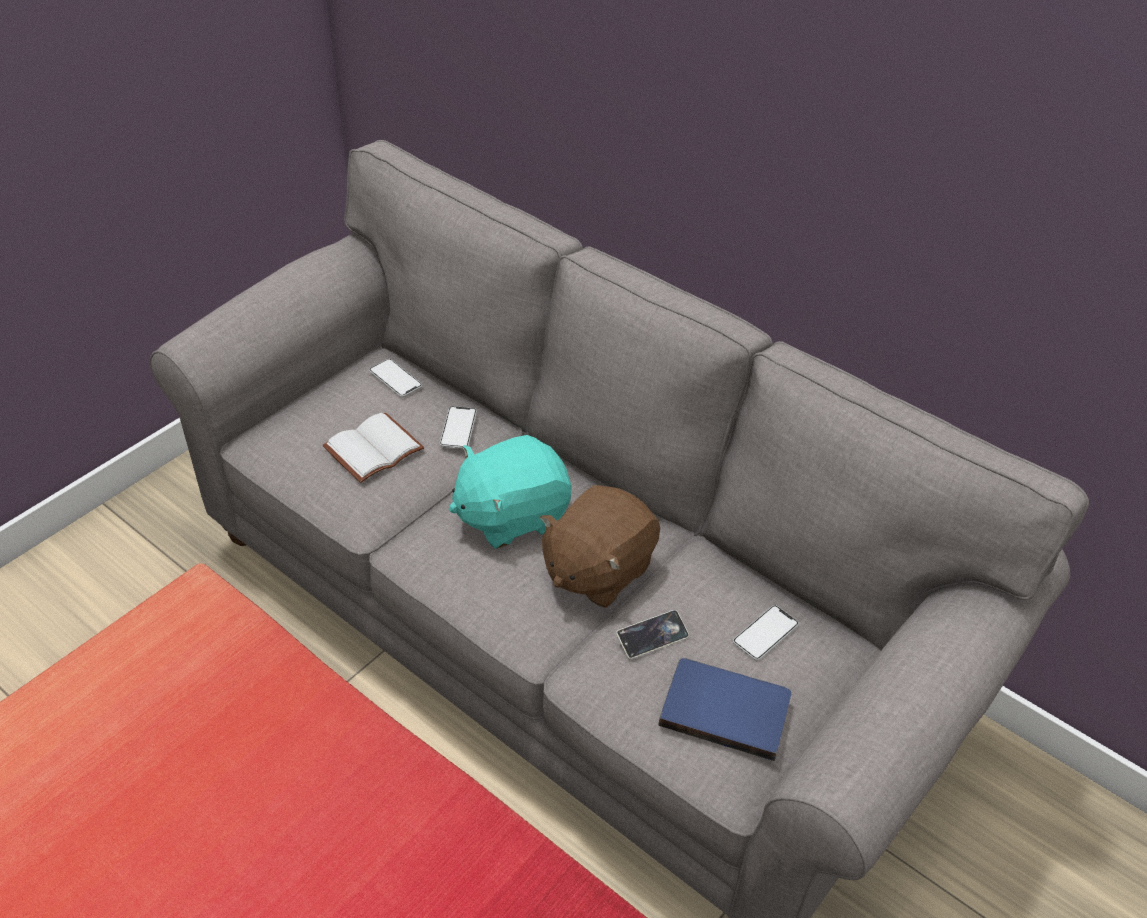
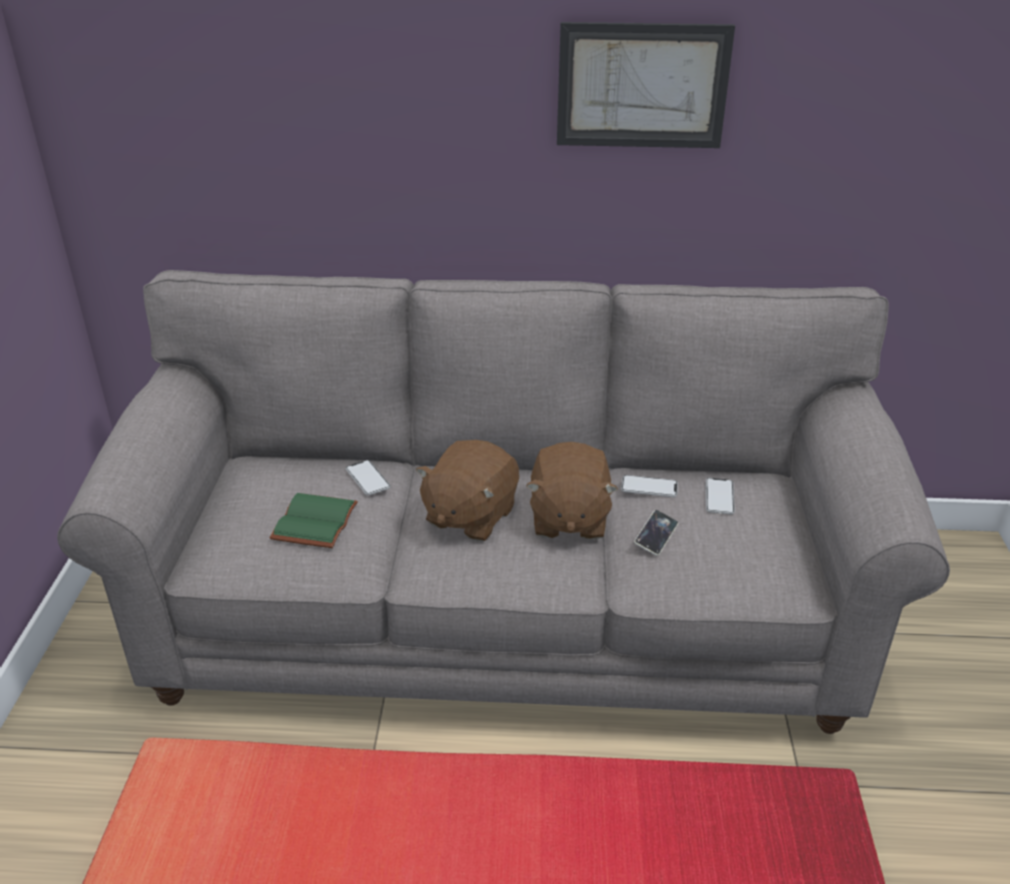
camera: 35 degrees left, 10 degrees down
(373, 447) = (313, 521): white book -> green book
(395, 379) = (277, 469): phone -> phone (649, 487)
(511, 515) = (469, 516): turquoise plush toy -> brown plush toy
(726, 708) = (747, 550): blue book -> none
(873, 118) = (642, 86): none -> picture

